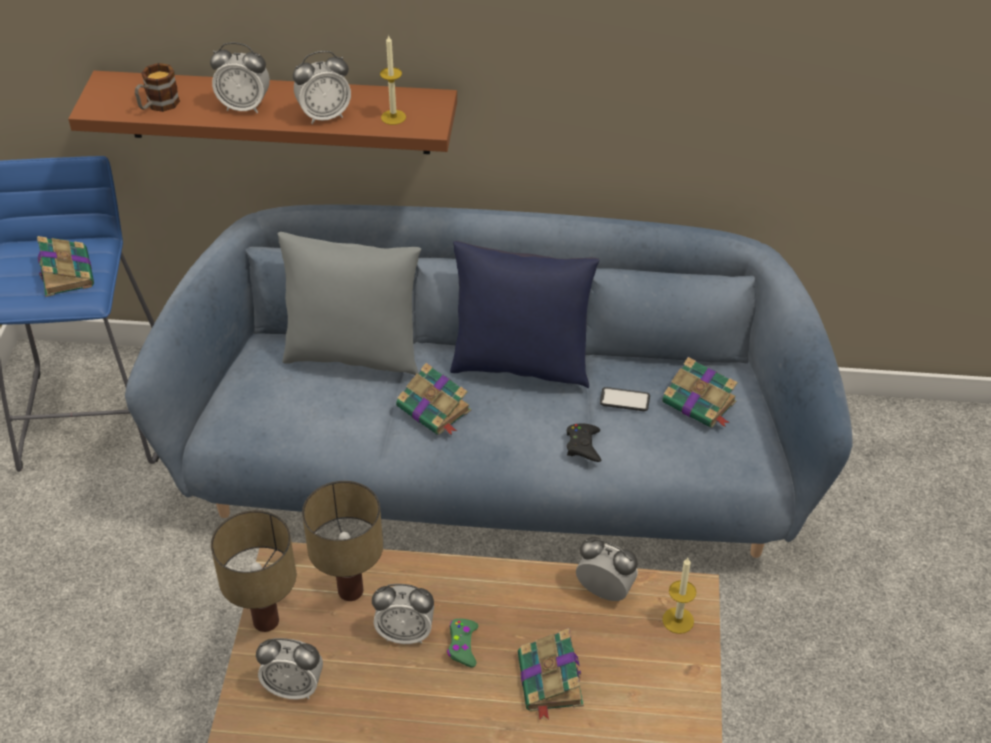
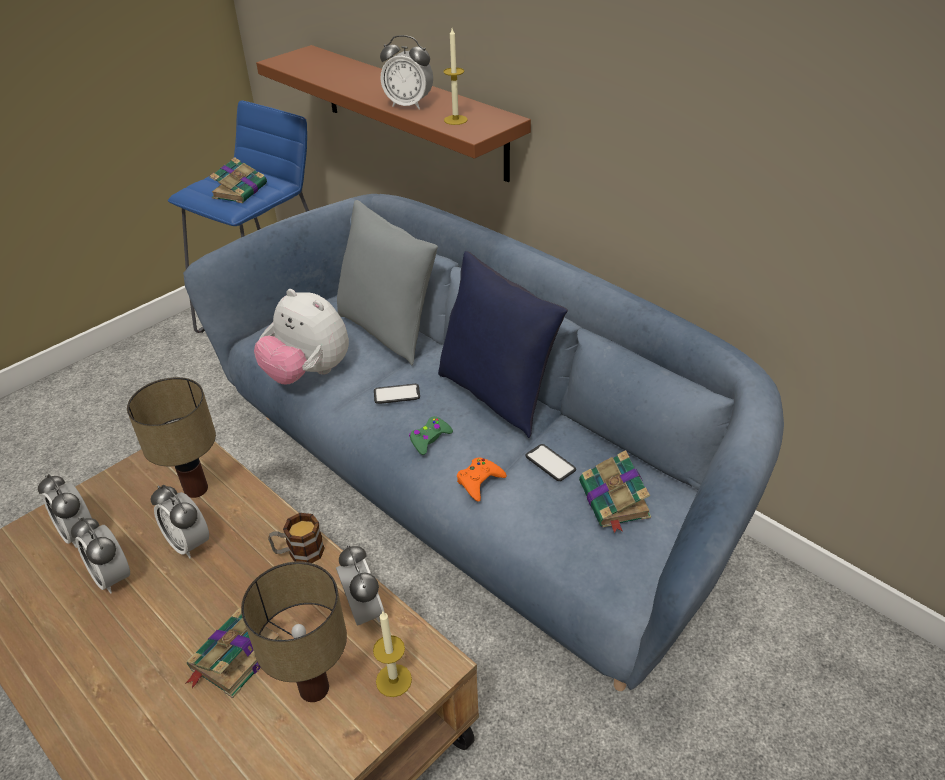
camera: 40 degrees right, 5 degrees down
(158, 105) = (315, 70): mug -> mug (299, 553)
(244, 107) = (365, 85): alarm clock -> alarm clock (113, 577)
(267, 622) = (123, 477): table lamp -> table lamp (314, 690)
(321, 435) = (308, 373): none -> plush toy
(435, 410) = (397, 394): book -> phone
(462, 646) = (212, 581): green game controller -> green game controller (429, 439)
(583, 446) = (479, 481): black game controller -> orange game controller

